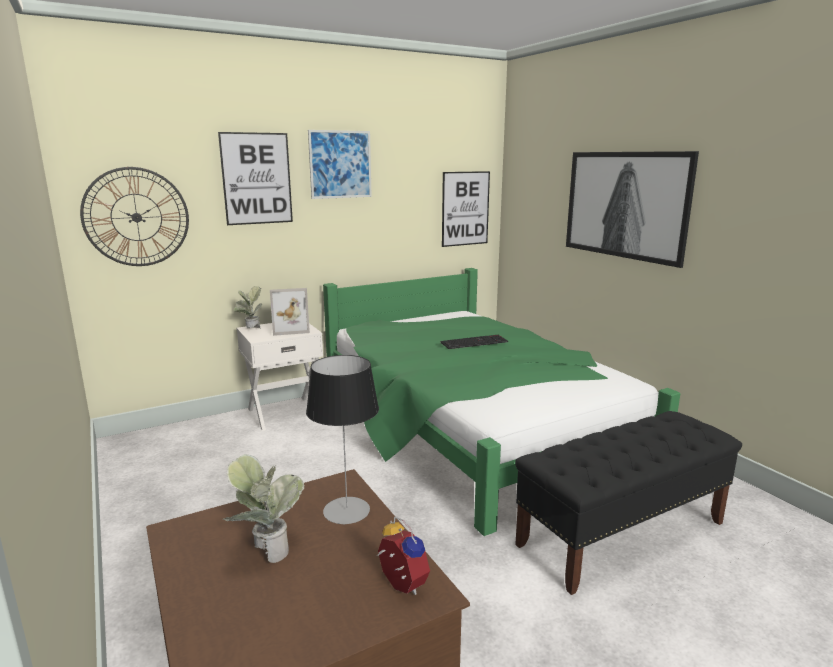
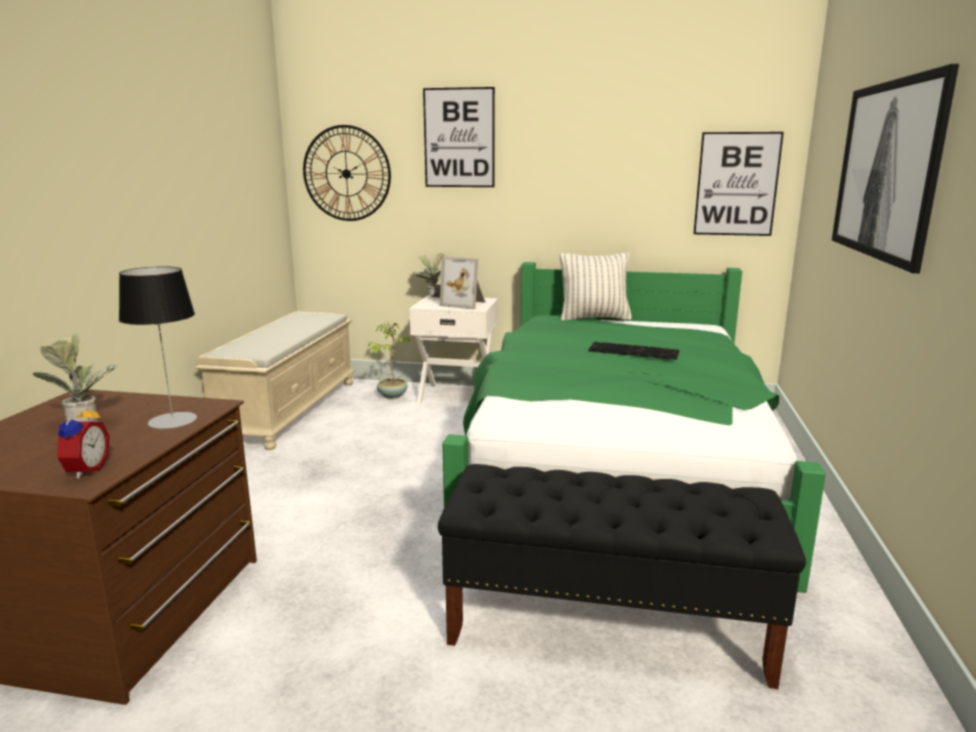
camera: 40 degrees right, 0 degrees up
(143, 478) = (289, 410): none -> beige bench
(227, 430) = (391, 395): none -> potted plant
(340, 164) = (556, 122): picture -> none
(389, 321) = (594, 318): none -> pillow

